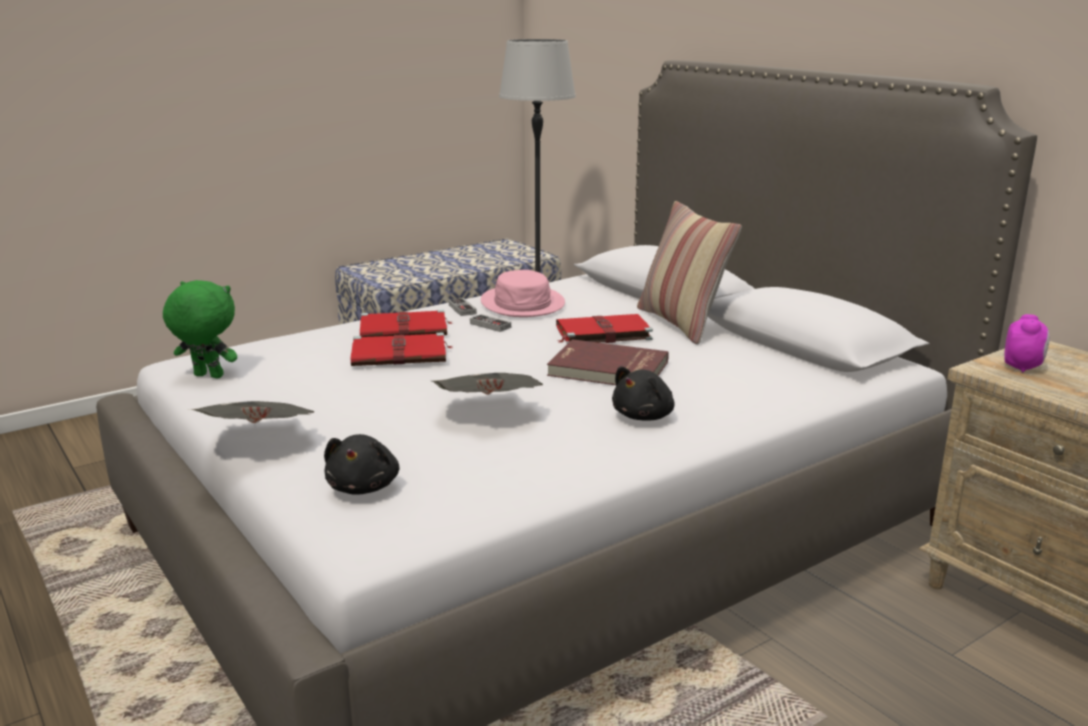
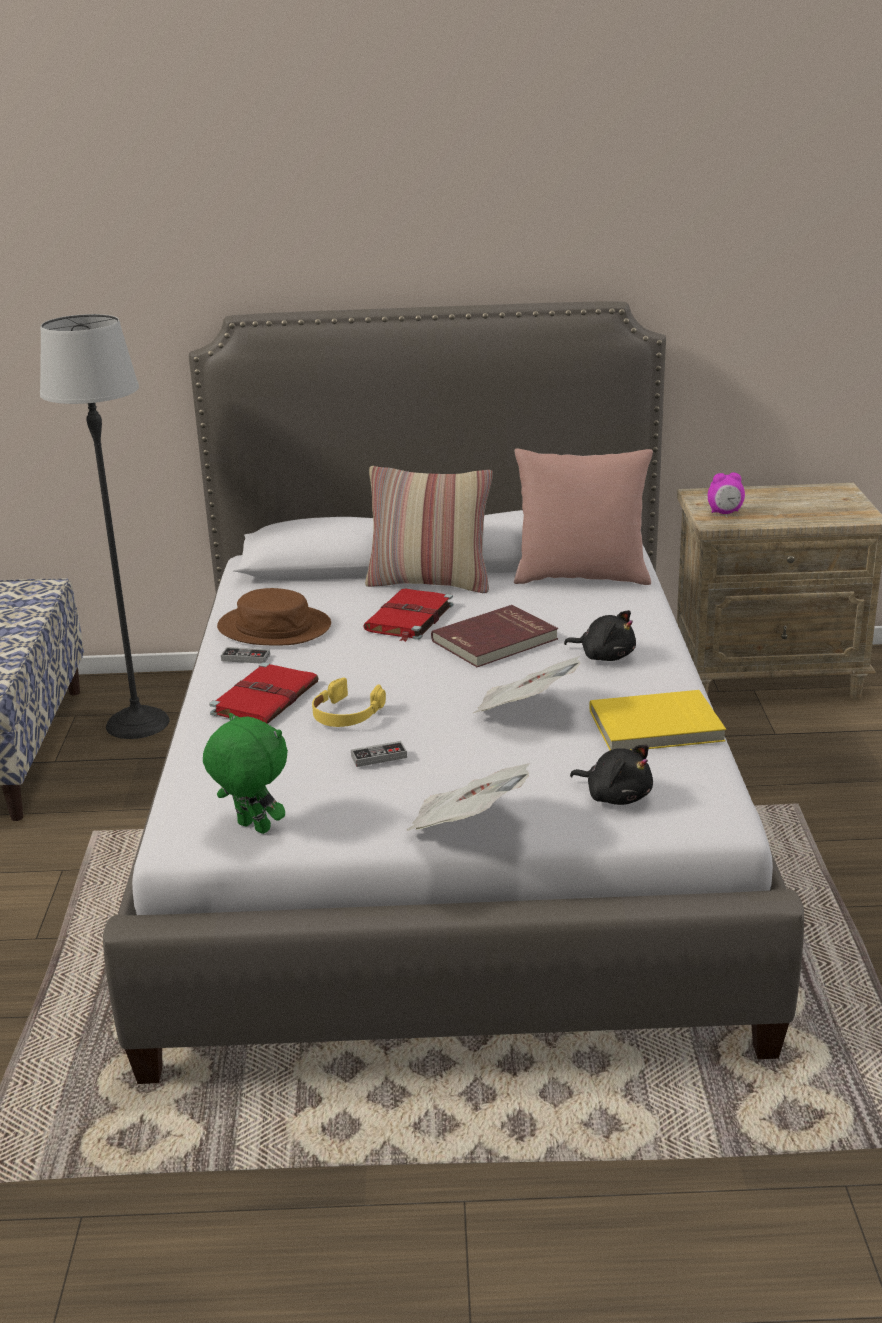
camera: 55 degrees left, 5 degrees up
(207, 376) = (252, 828): green plush toy -> green plush toy turned 75 degrees clockwise
(401, 354) = (346, 714): red book -> yellow headphones
(490, 325) = (317, 657): game controller -> game controller (379, 757)
(523, 303) = (274, 627): pink hat -> brown hat
(525, 472) = (656, 727): none -> yellow book
(645, 416) = (605, 656): black plush toy -> black plush toy turned 45 degrees counterclockwise
(798, 368) = (581, 577): none -> pink pillow
(1022, 367) = (725, 513): alarm clock -> alarm clock turned 120 degrees clockwise

